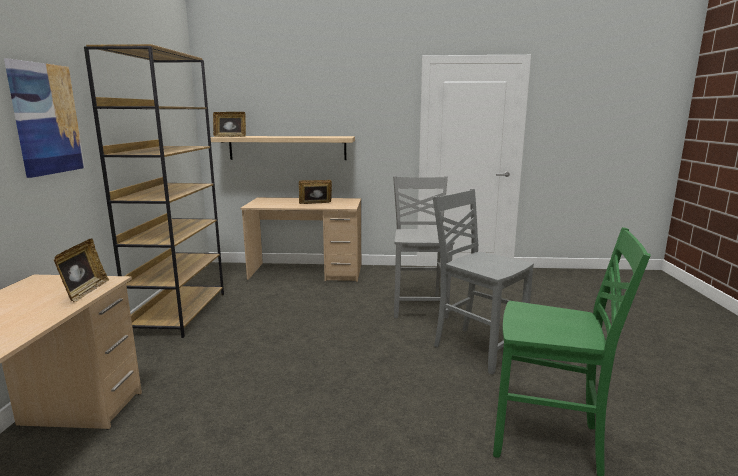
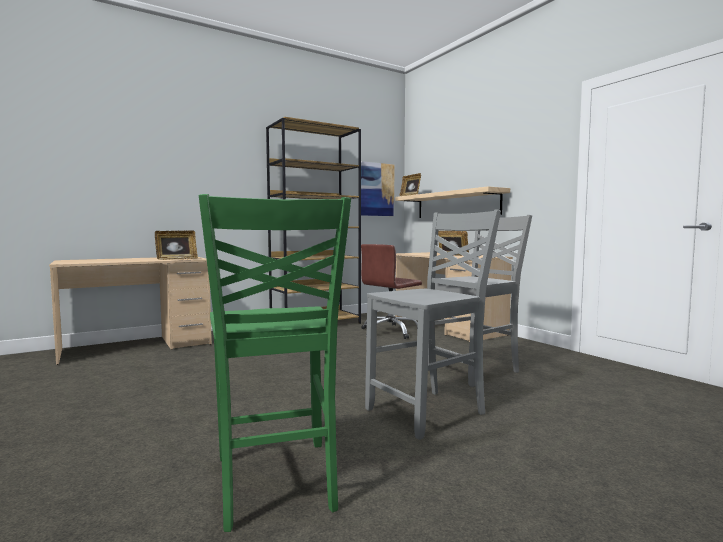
camera: 55 degrees right, 10 degrees down
(46, 119) = (229, 169): picture -> picture (377, 189)
(278, 294) = (390, 332): none -> brown office chair
(476, 348) = (428, 412): grey chair -> grey chair turned 45 degrees clockwise

